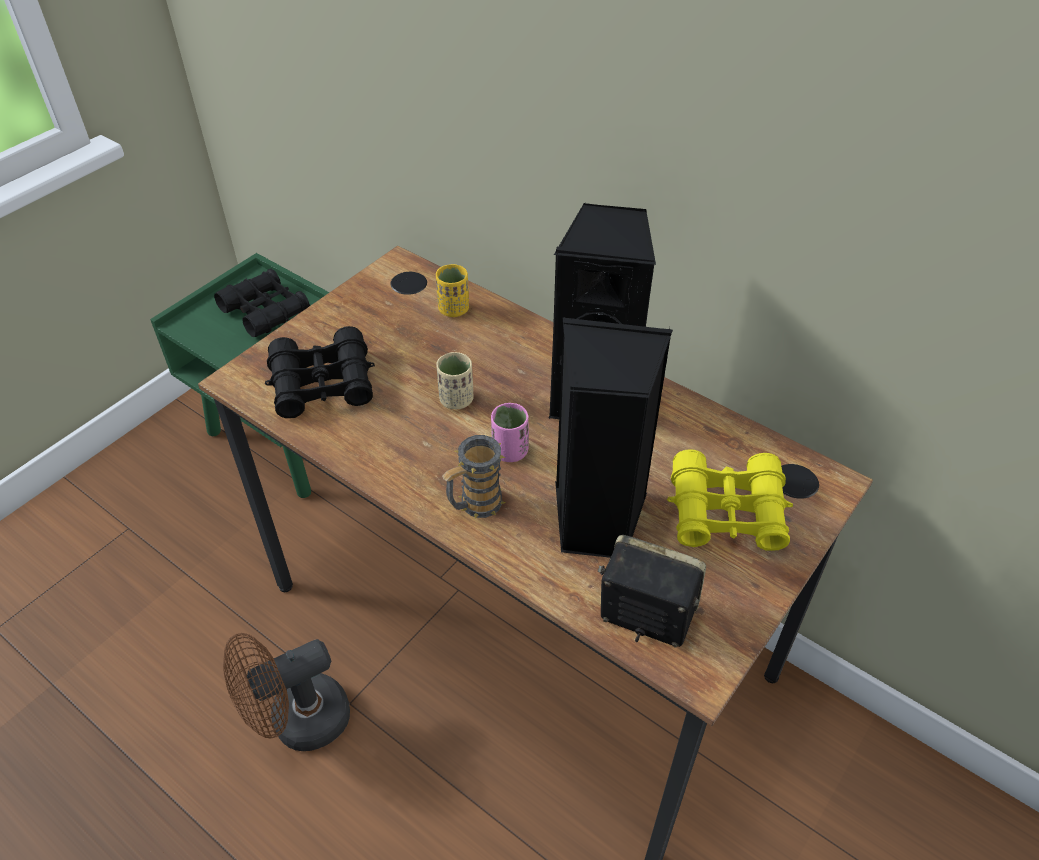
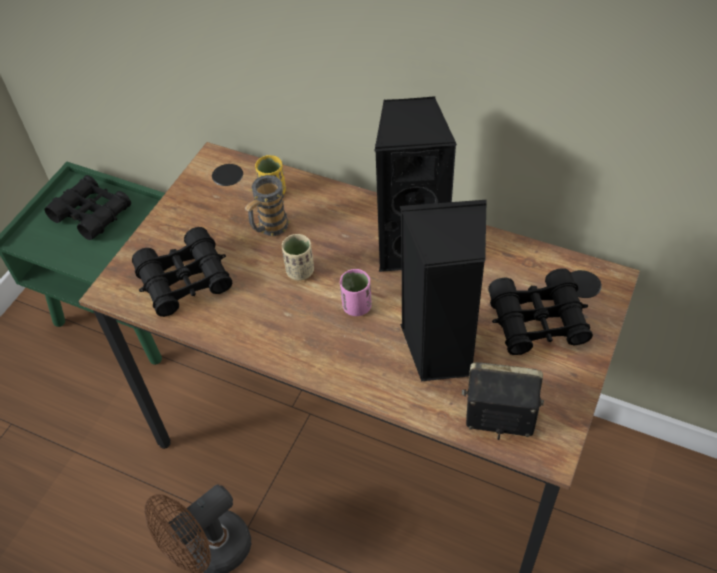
camera: 10 degrees left, 5 degrees up
(475, 505) = (342, 357): mug -> mug (269, 228)
(726, 512) = (538, 320): yellow binoculars -> black binoculars

